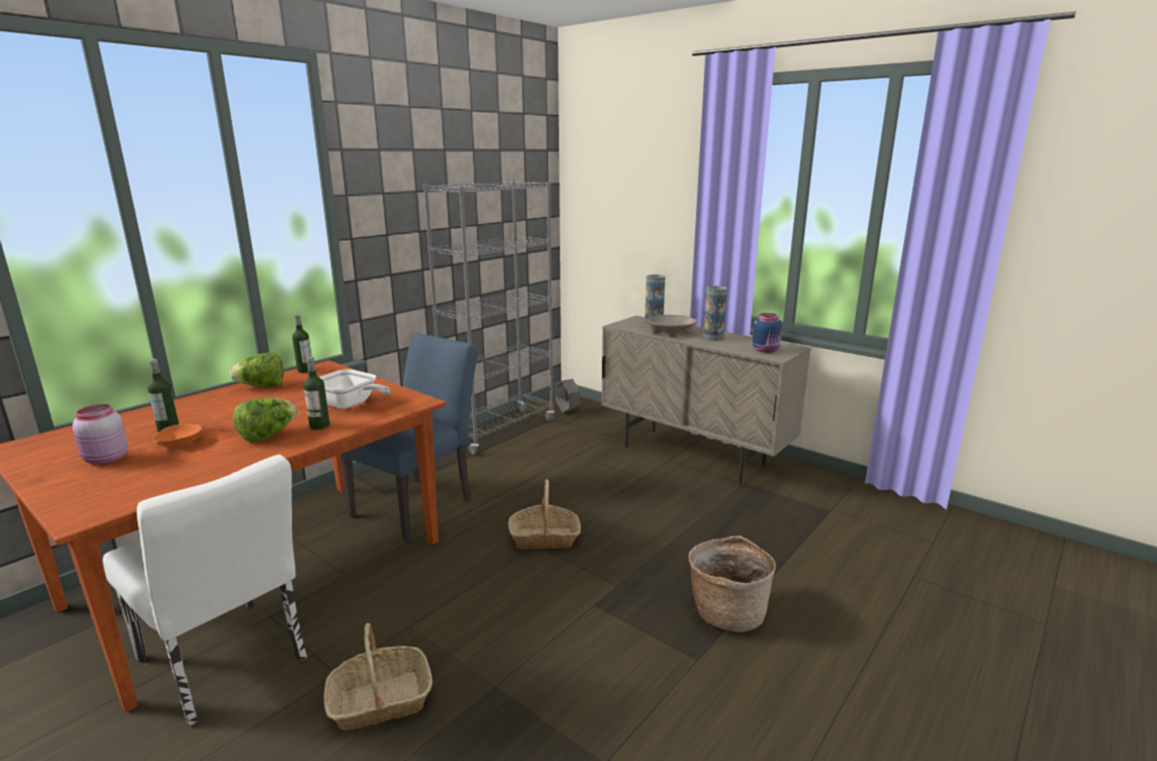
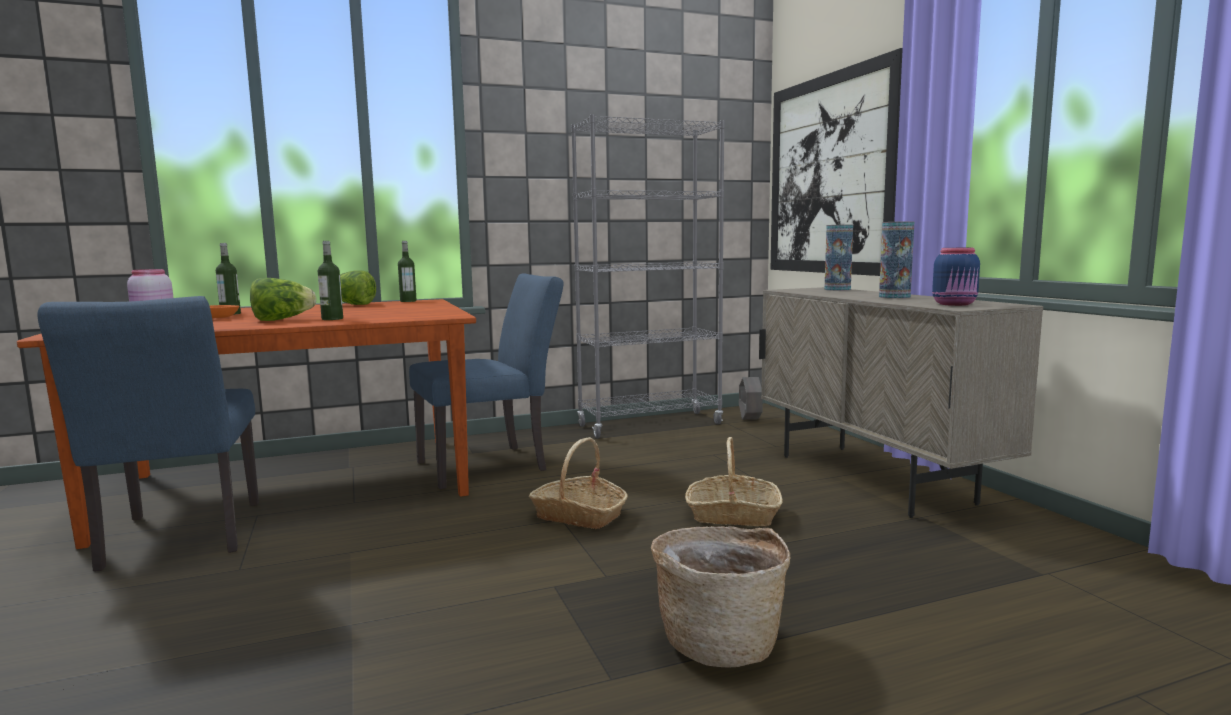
camera: 30 degrees right, 10 degrees down
(228, 665) = (179, 539): white chair -> blue chair
(350, 405) = (388, 313): frying pan -> none
(380, 701) = (239, 601): basket -> basket (732, 515)
(626, 224) = (831, 175): none -> picture
(670, 332) = (842, 293): beige bowl -> none

